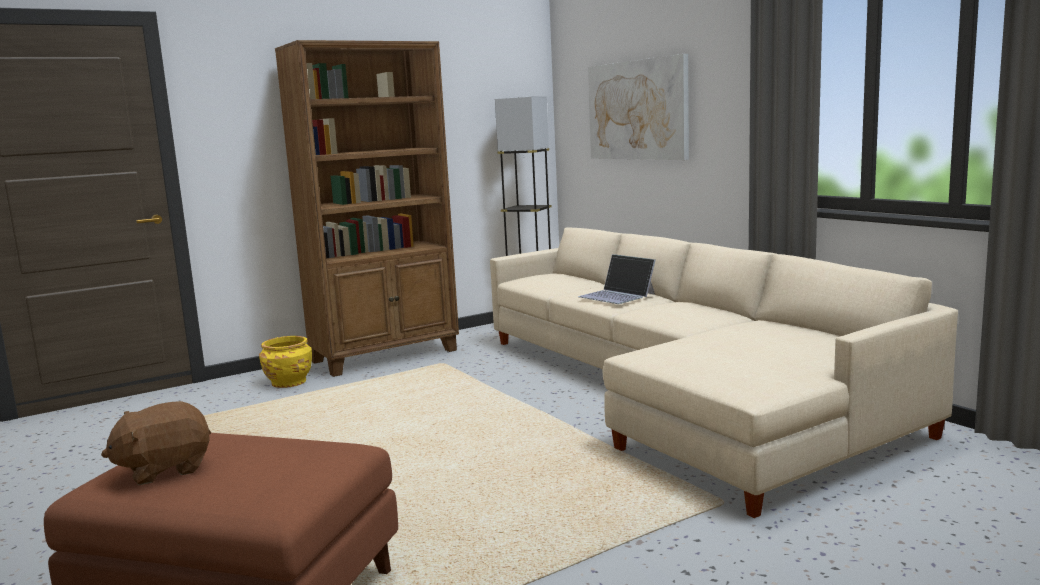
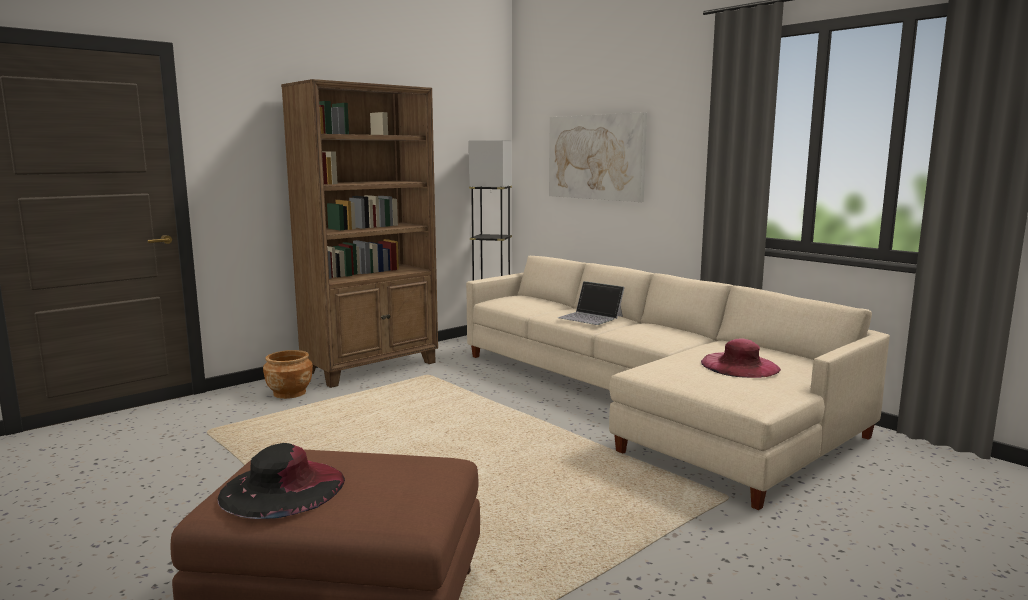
camera: 10 degrees left, 0 degrees up
(164, 469) = (282, 487): brown plush toy -> black hat
(289, 382) = (289, 393): yellow planter -> brown planter
(757, 347) = (740, 365): none -> pink hat

